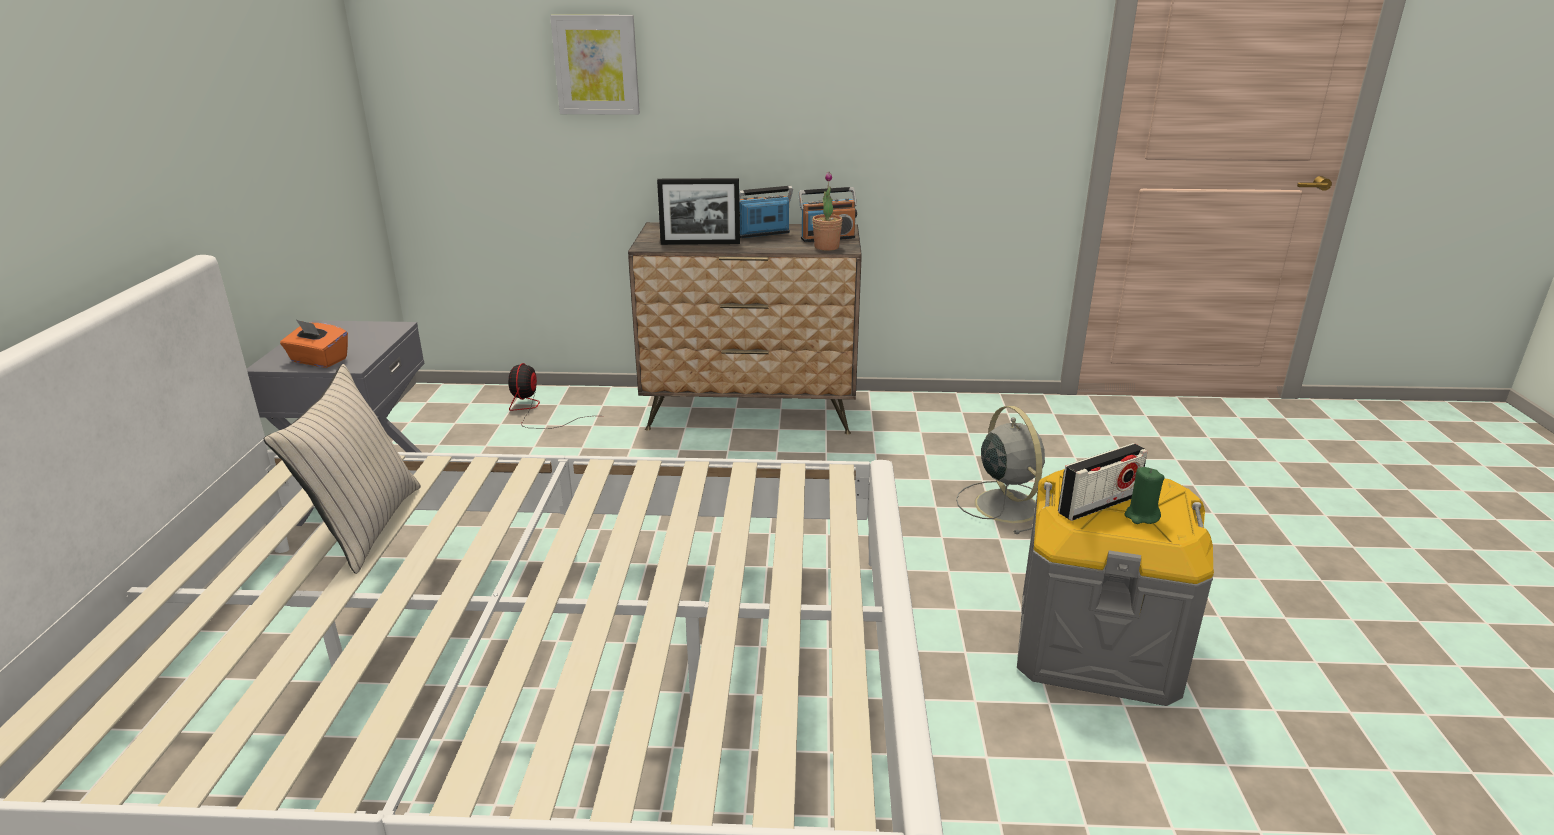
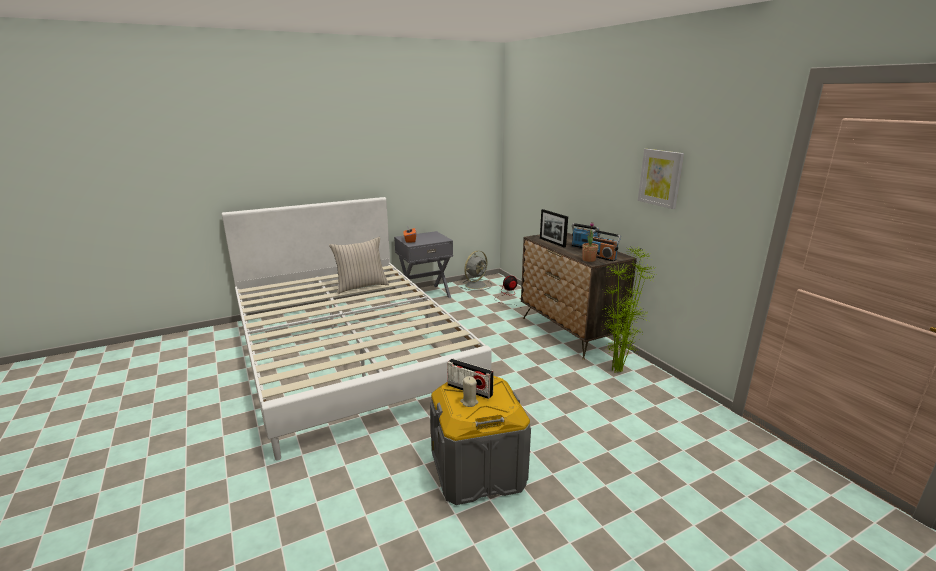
camera: 60 degrees right, 5 degrees down
(596, 65) = (558, 158): picture -> picture (660, 178)
(909, 421) = (618, 371): none -> potted plant
(1005, 504) = (573, 418): grey fan -> grey fan (476, 285)
(1141, 516) = (469, 402): green candle -> beige candle

